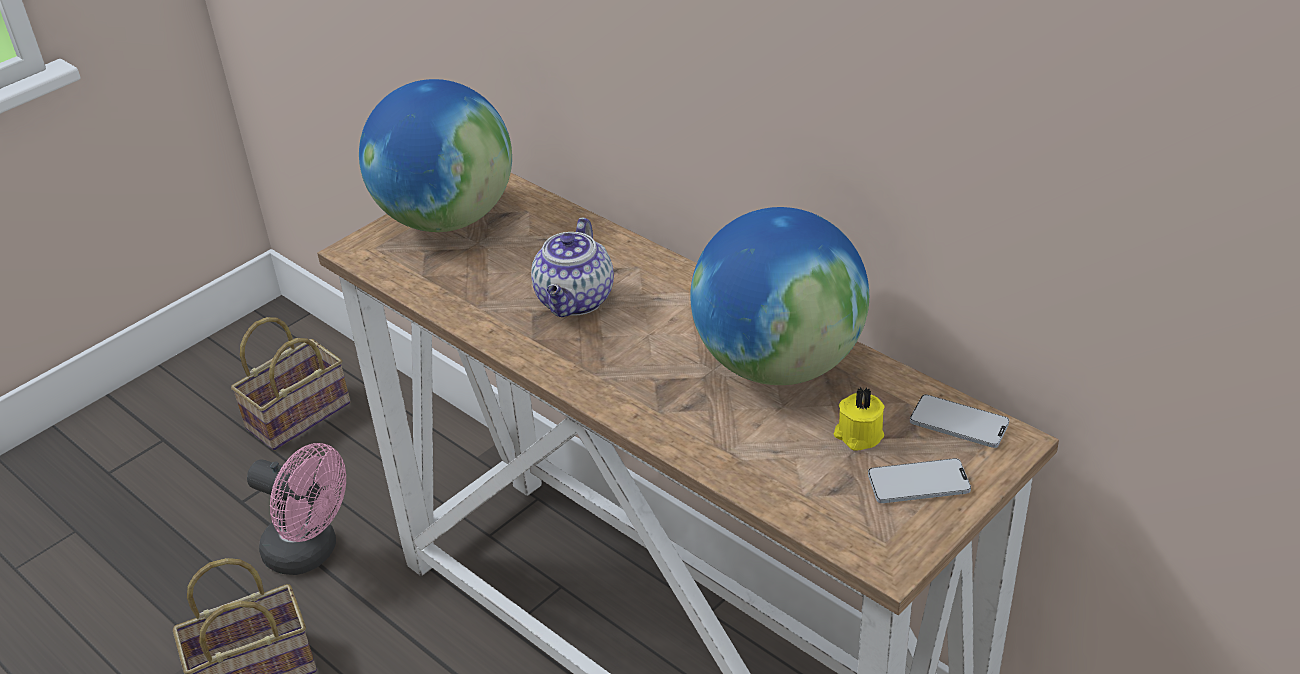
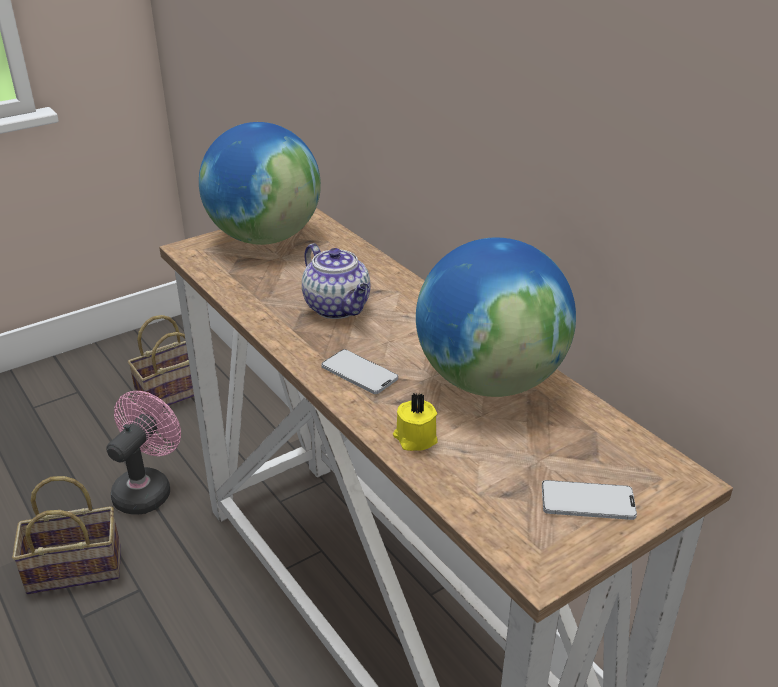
camera: 10 degrees right, 5 degrees down
(310, 552) = (147, 489): pink fan -> pink fan turned 105 degrees counterclockwise
(575, 301) = (338, 308): teapot -> teapot turned 60 degrees counterclockwise
(858, 435) = (542, 450): yellow candle -> yellow candle (414, 438)
(959, 423) = (639, 456): phone -> phone (359, 373)

